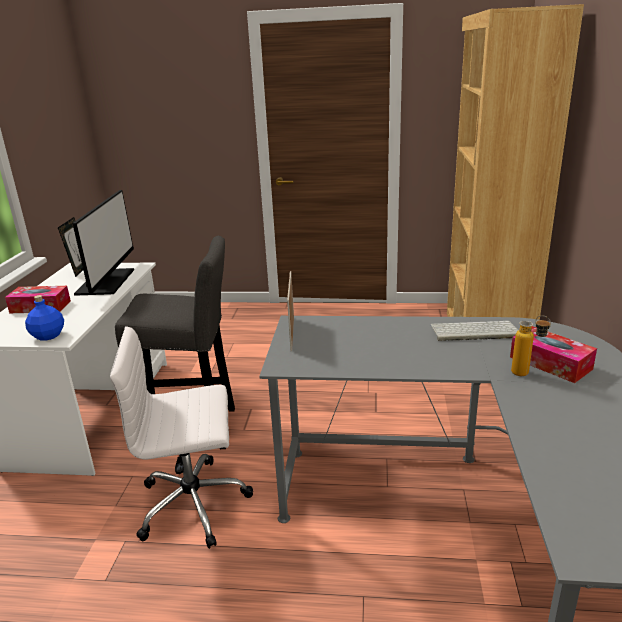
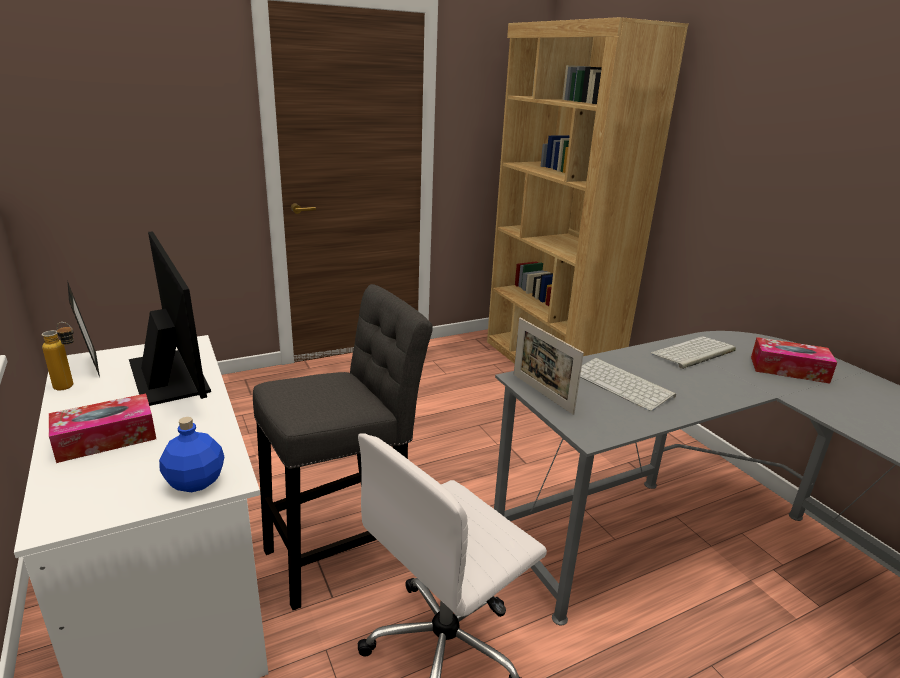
camera: 35 degrees left, 0 degrees up
(365, 341) = (623, 385): none -> keyboard
(526, 375) = (791, 385): bottle -> bottle (70, 387)

